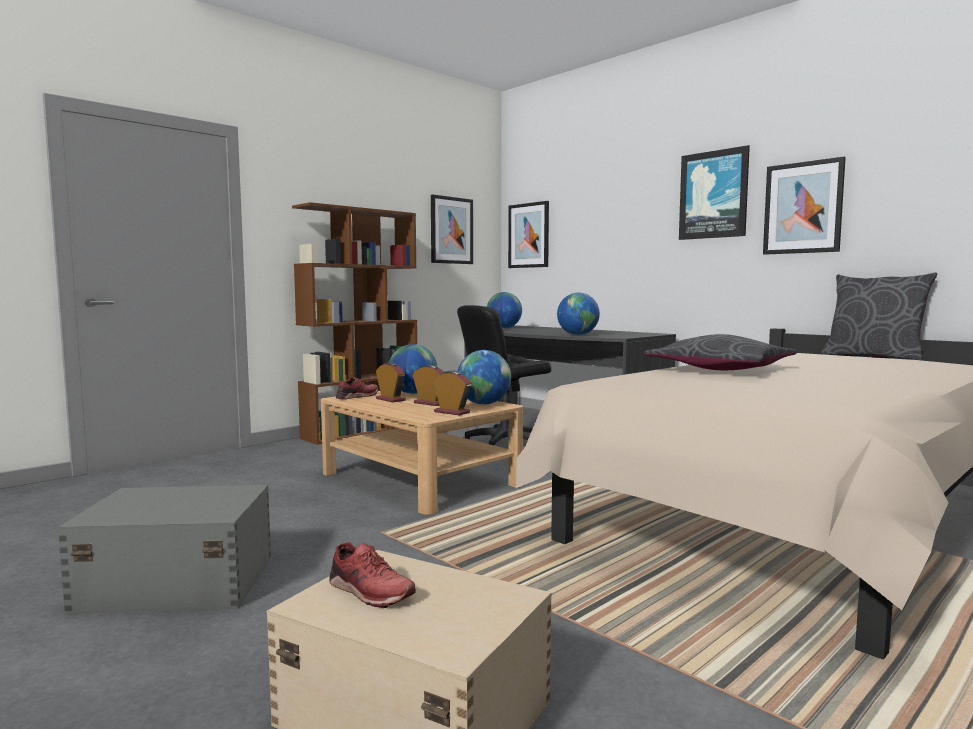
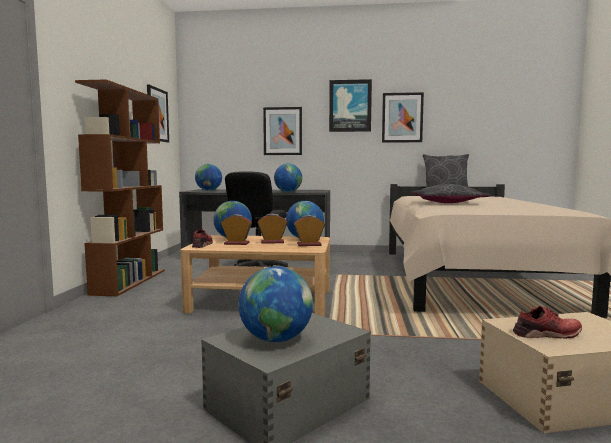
camera: 40 degrees left, 0 degrees up
(153, 504) = (276, 339): none -> globe
(529, 235) = (206, 123): picture -> picture (282, 131)

